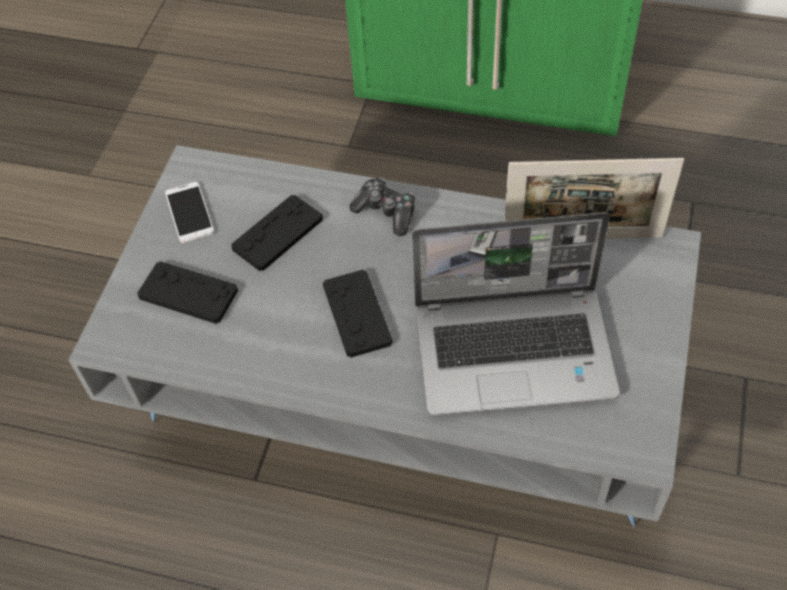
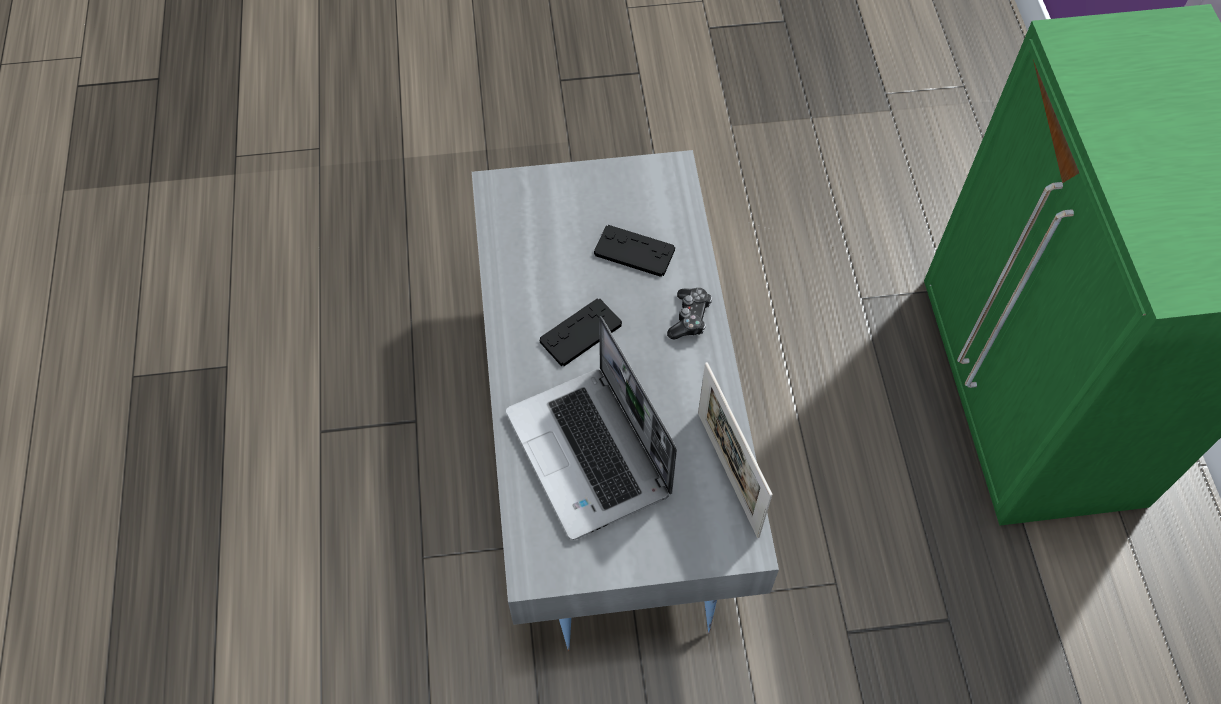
camera: 65 degrees right, 5 degrees up
(188, 293) = (554, 217): black game controller -> none
(189, 213) = (629, 187): phone -> none

